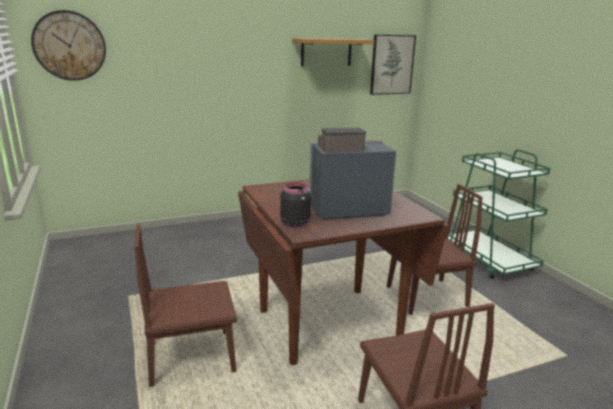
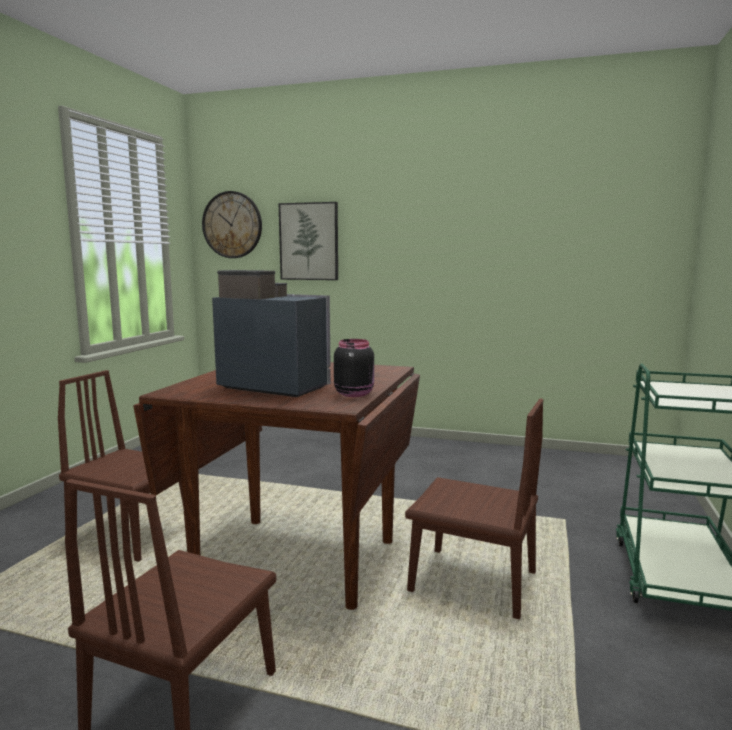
camera: 40 degrees right, 10 degrees down
(295, 224) = (190, 385): black jar -> black jar (354, 394)
(326, 52) = (518, 226): shelf -> none
(391, 64) = (634, 242): picture -> picture (309, 241)

